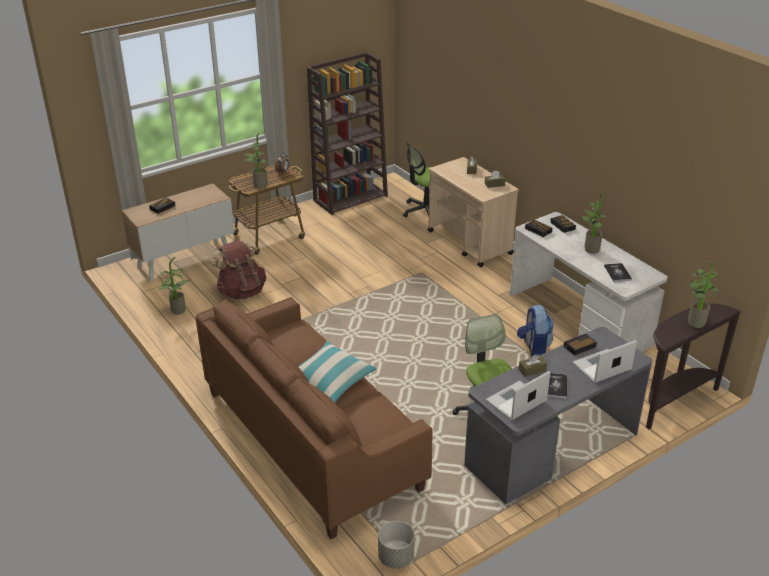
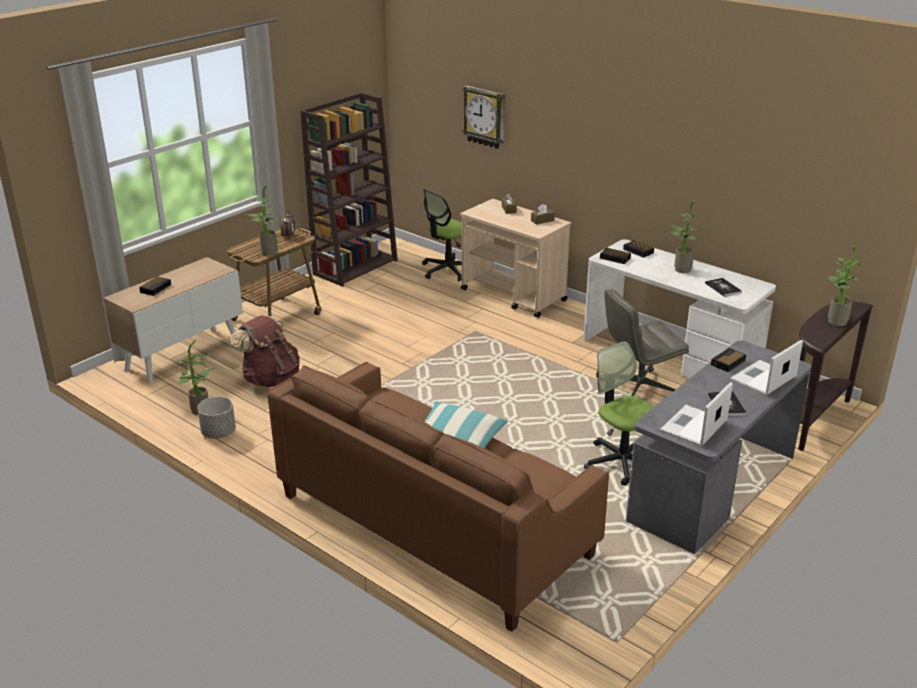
camera: 15 degrees left, 5 degrees down
(395, 557) = (599, 636): grey planter -> grey planter (218, 433)
(462, 86) = (485, 117): none -> wall clock
(532, 370) = (692, 393): brown tissue box -> none
(534, 348) = (638, 389): backpack -> grey office chair

